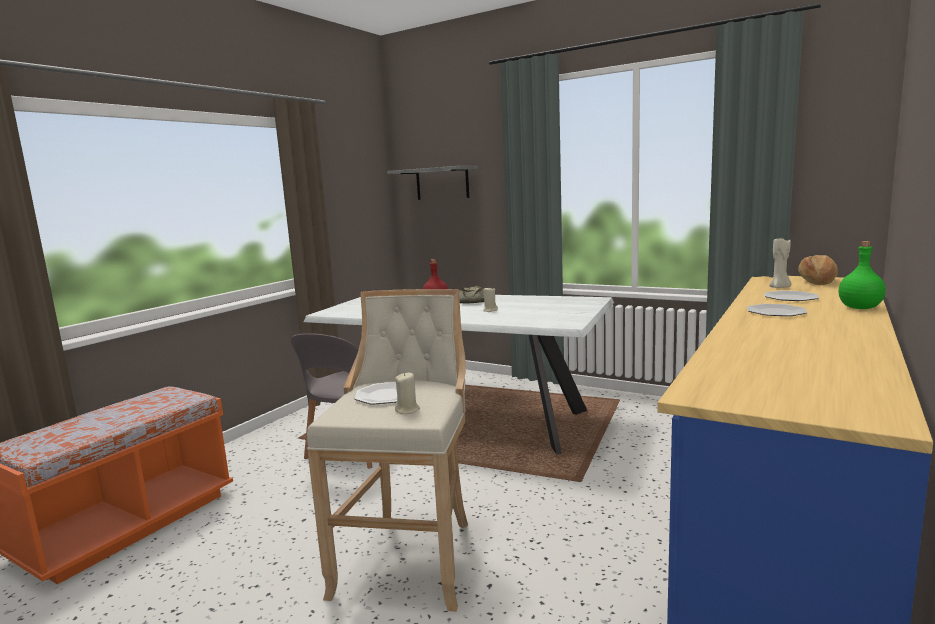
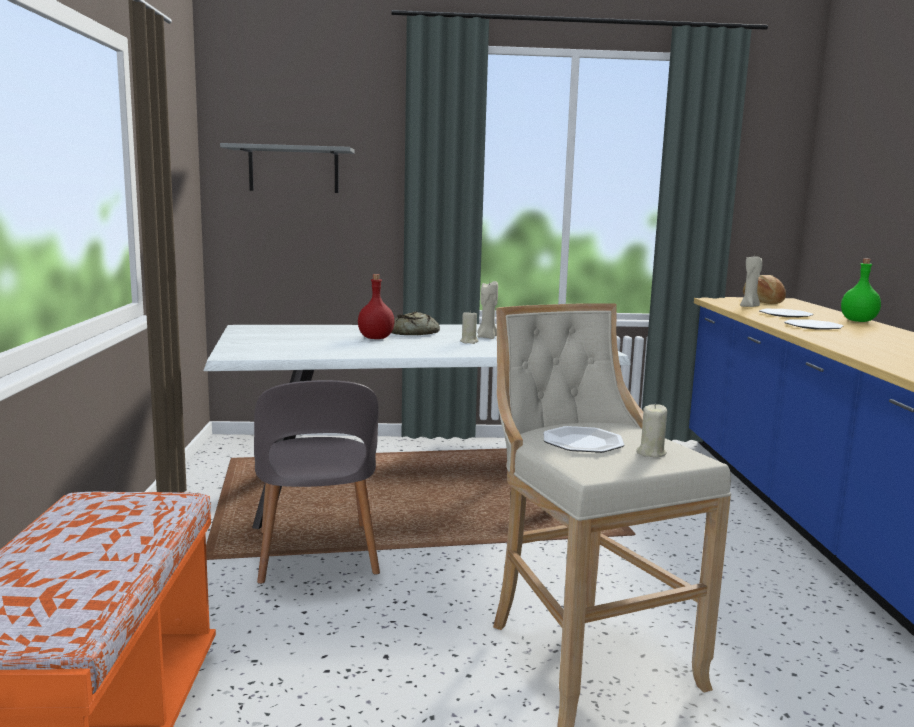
camera: 35 degrees left, 0 degrees up
(513, 307) = (487, 337): none -> beige candle

